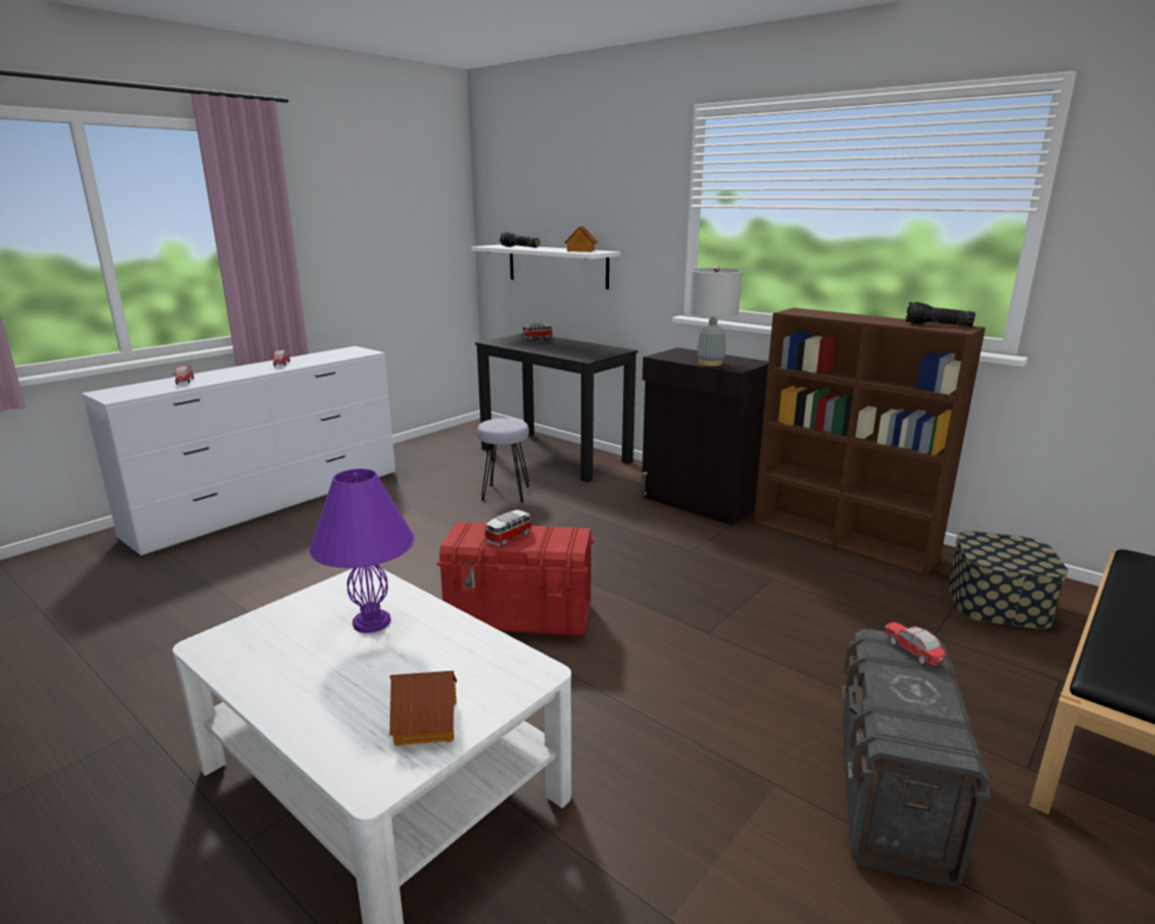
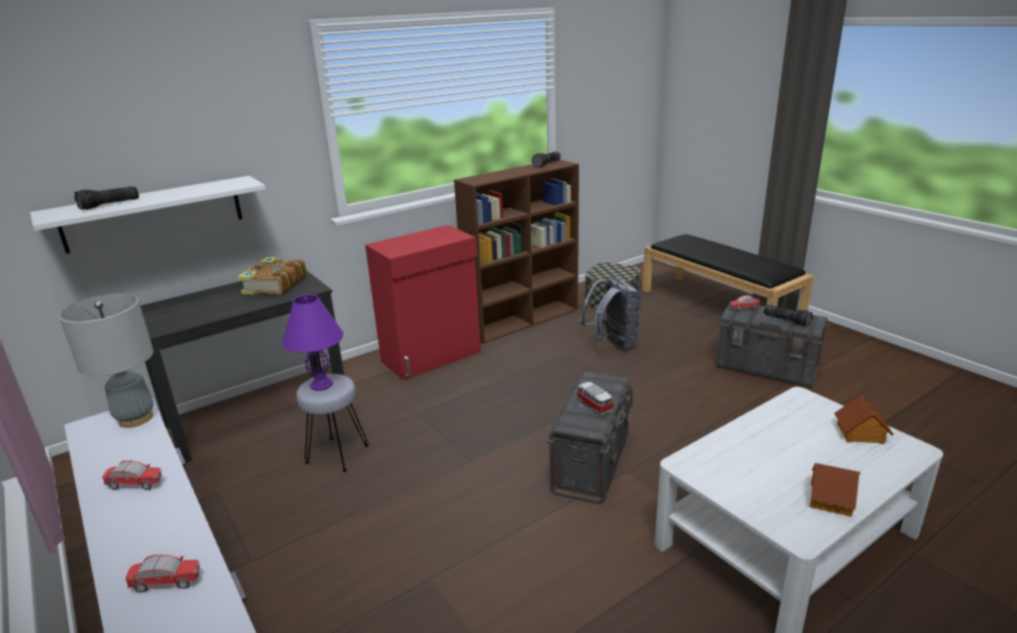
camera: 75 degrees left, 5 degrees up
(370, 622) = (755, 457): purple table lamp -> purple table lamp (321, 385)
(520, 617) = (591, 463): red storage box -> grey storage box
(536, 338) = (177, 305): toy car -> none
(580, 250) = (218, 186): toy house -> toy house (831, 499)
(586, 350) = (274, 285): none -> book
(699, 502) = (432, 357): black cabinet -> red cabinet
(710, 363) = (437, 241): grey table lamp -> grey table lamp (136, 418)
(835, 613) = (613, 344): none -> grey backpack
(901, 705) = (787, 320): none -> flashlight

